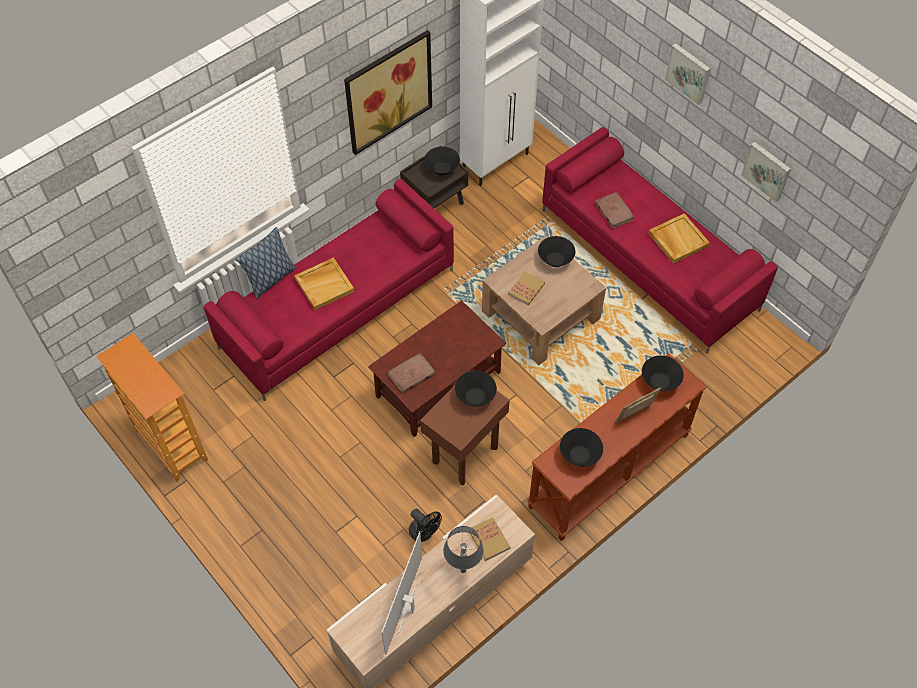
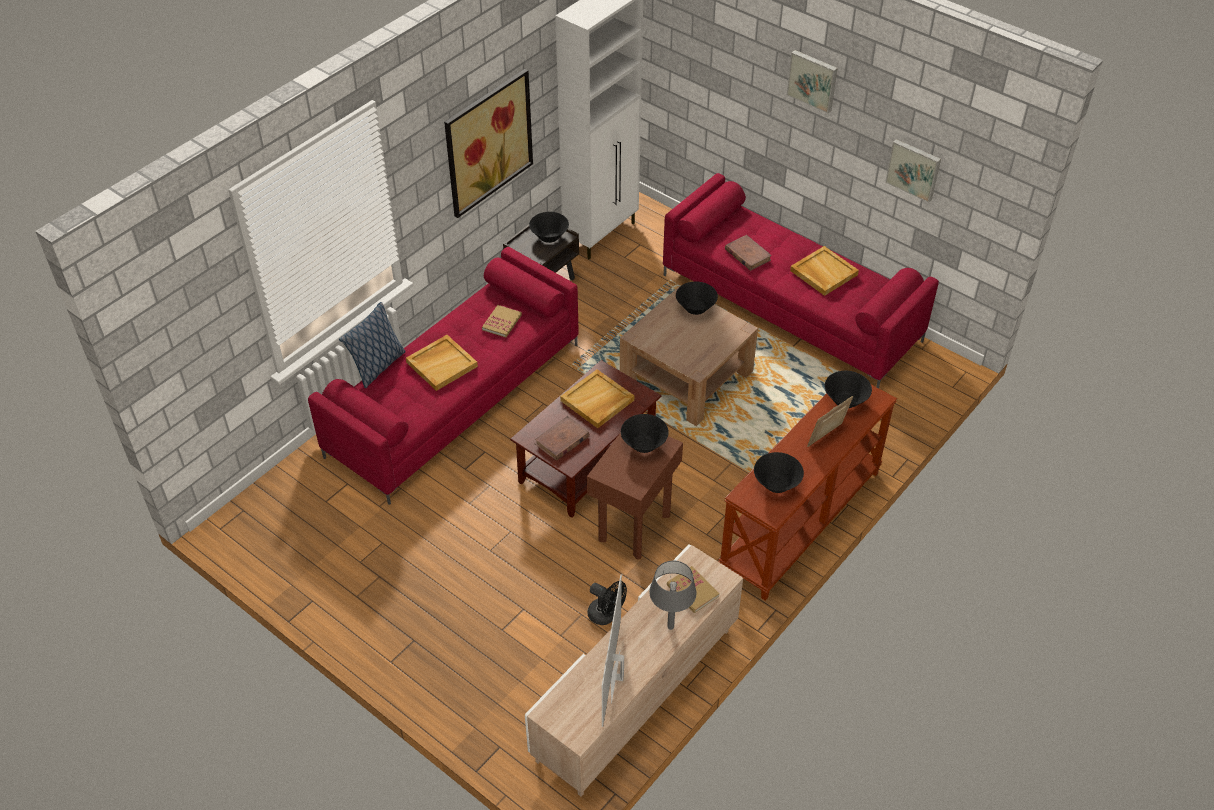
camera: 10 degrees left, 10 degrees down
(170, 445) = (286, 567): bookcase -> none
(449, 340) = (597, 401): none -> beige tray
(526, 289) = (670, 340): book -> book (502, 322)

